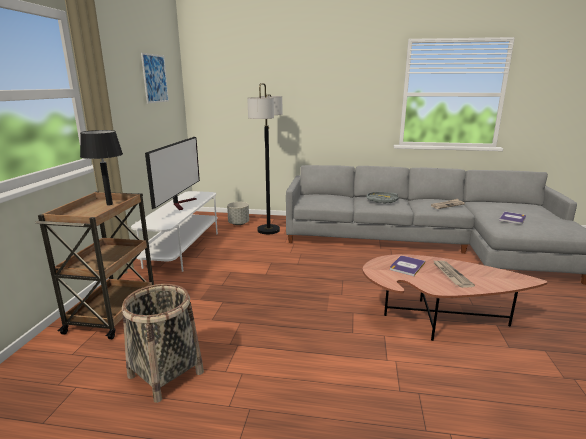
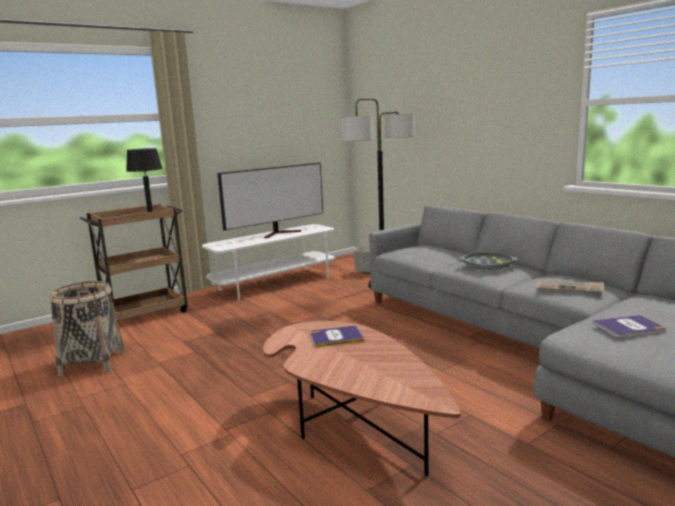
camera: 45 degrees right, 5 degrees down
(155, 78) = (290, 100): picture -> none
(450, 274) = (356, 360): newspaper -> none

